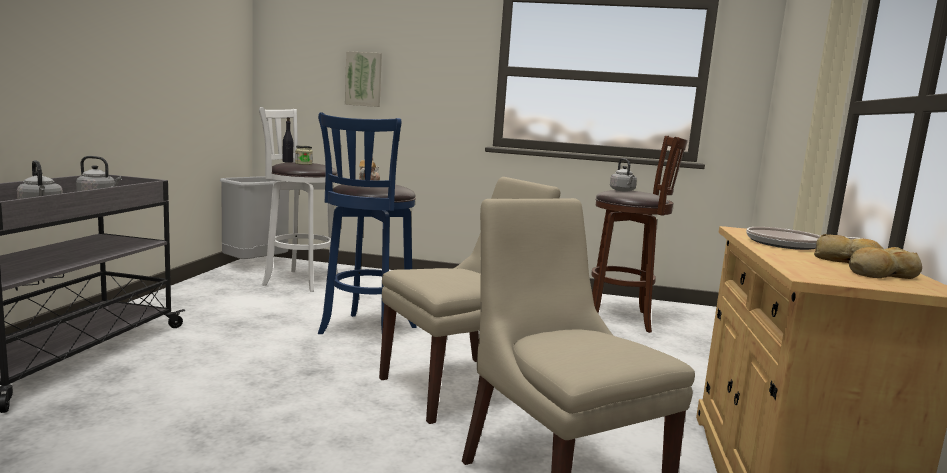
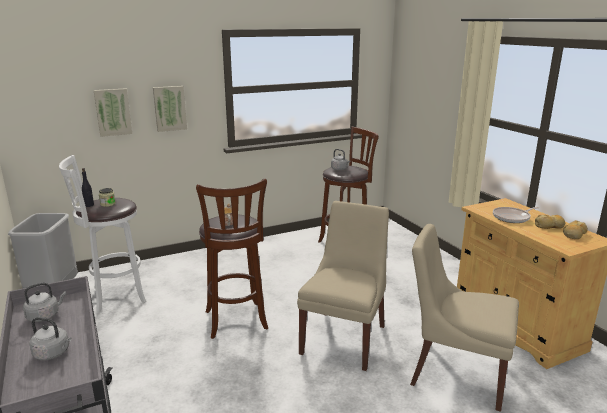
camera: 35 degrees left, 10 degrees up
(365, 332) = (236, 322): blue stool -> brown stool
(426, 83) = (169, 108): none -> picture

